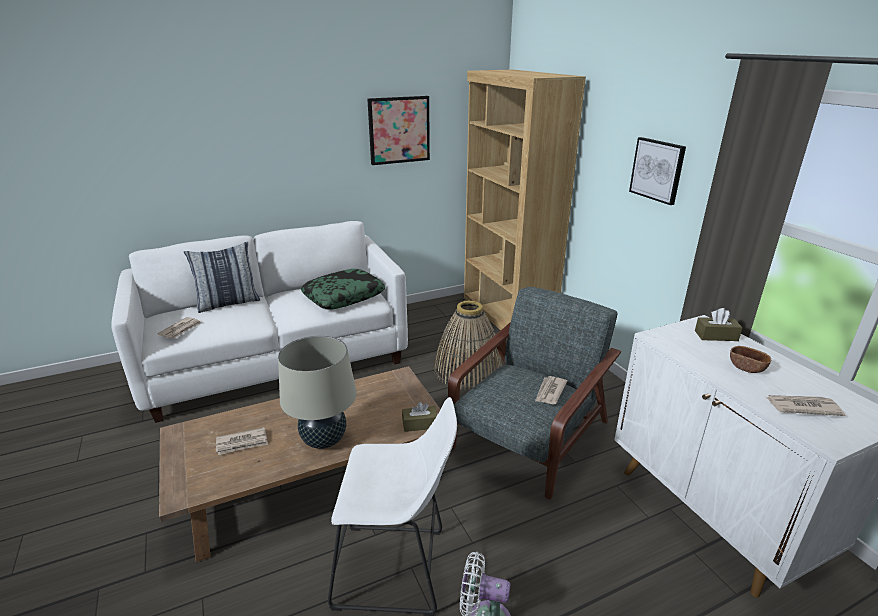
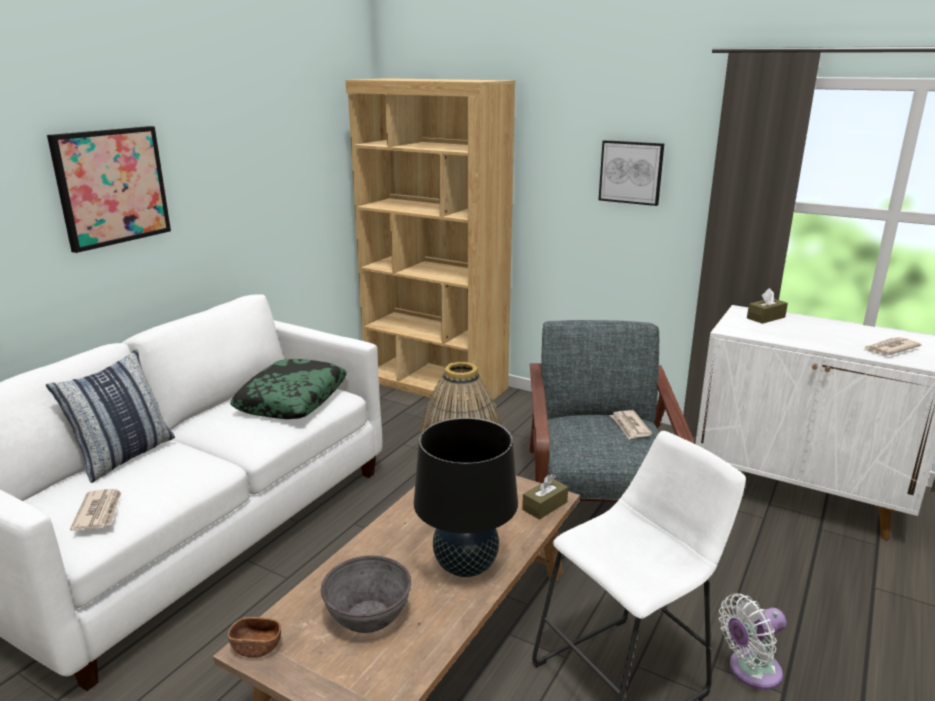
camera: 35 degrees left, 5 degrees down
(242, 443) = (368, 615): newspaper -> grey bowl
(324, 440) = (466, 566): beige table lamp -> black table lamp
(399, 130) = (274, 162): picture -> picture (111, 187)
(746, 367) = (820, 334): brown bowl -> brown bowl (256, 647)

